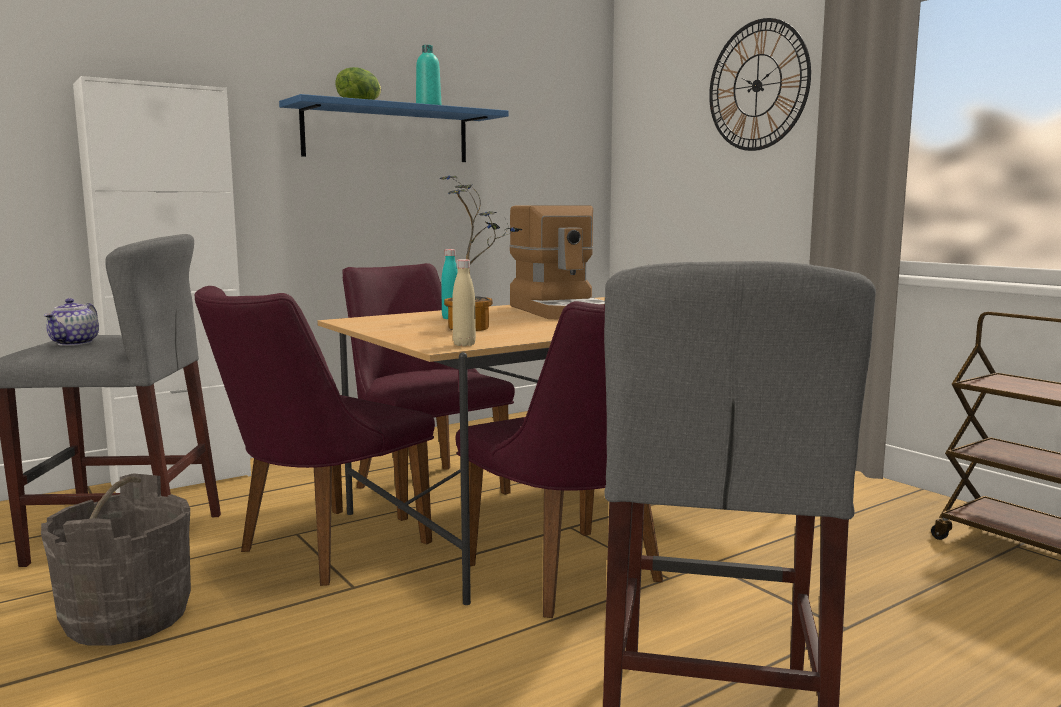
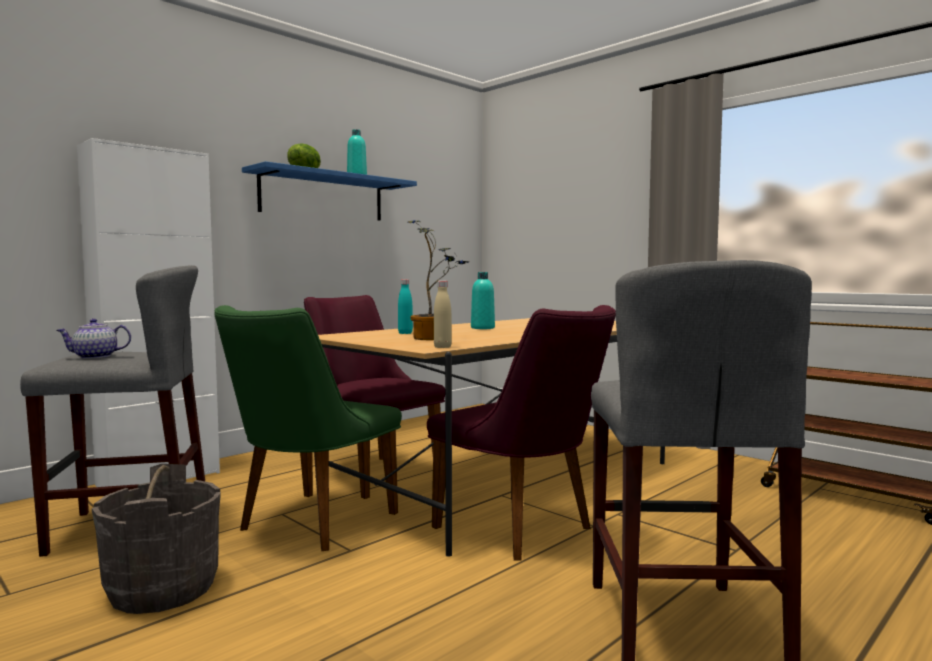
camera: 10 degrees left, 5 degrees down
(75, 343) = (95, 357): teapot -> teapot turned 75 degrees clockwise
(319, 550) = (308, 525): purple chair -> green chair
(561, 311) = (482, 328): coffee machine -> turquoise bottle
(757, 85) = (599, 167): wall clock -> none

